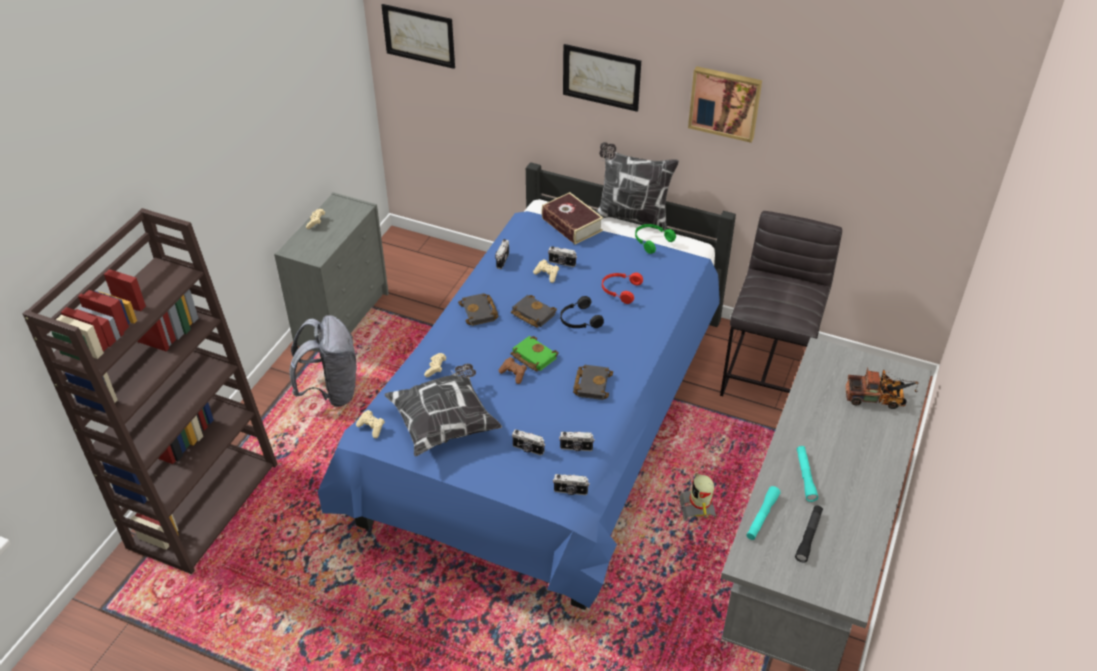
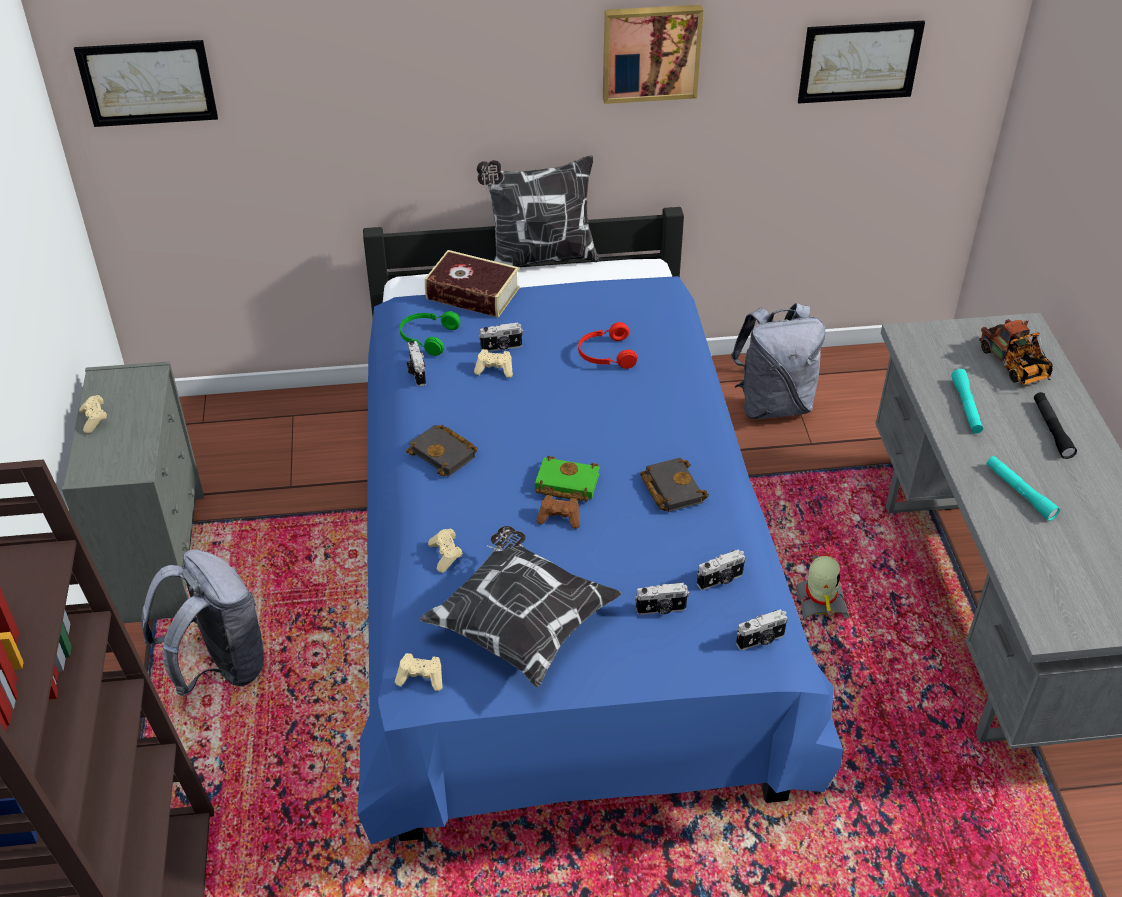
camera: 30 degrees left, 0 degrees up
(531, 314) = (517, 429): black book -> none
(579, 320) = (586, 412): black headphones -> none
(601, 77) = (461, 66): picture -> picture (859, 61)
(651, 241) = (592, 278): green headphones -> green headphones (427, 337)
(698, 508) = (820, 604): toy robot -> toy robot turned 150 degrees counterclockwise
(762, 516) = (1016, 563): turquoise flashlight -> turquoise flashlight (966, 407)
(769, 373) = (773, 404): grey stool -> grey backpack
(808, 536) = (1085, 563): black flashlight -> black flashlight (1051, 430)
(878, 399) = (1015, 367): toy truck -> toy truck turned 90 degrees clockwise

